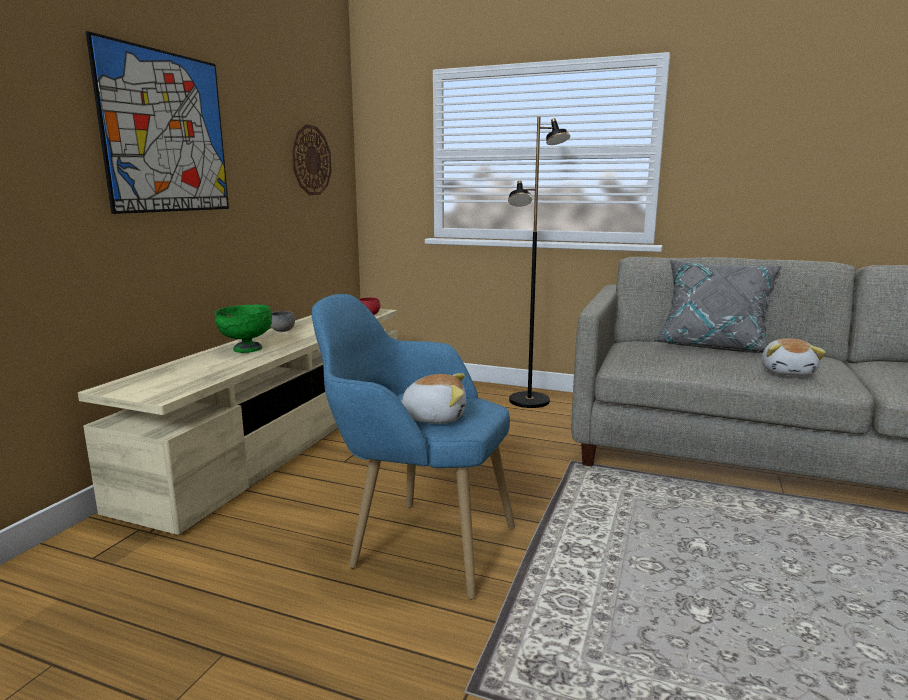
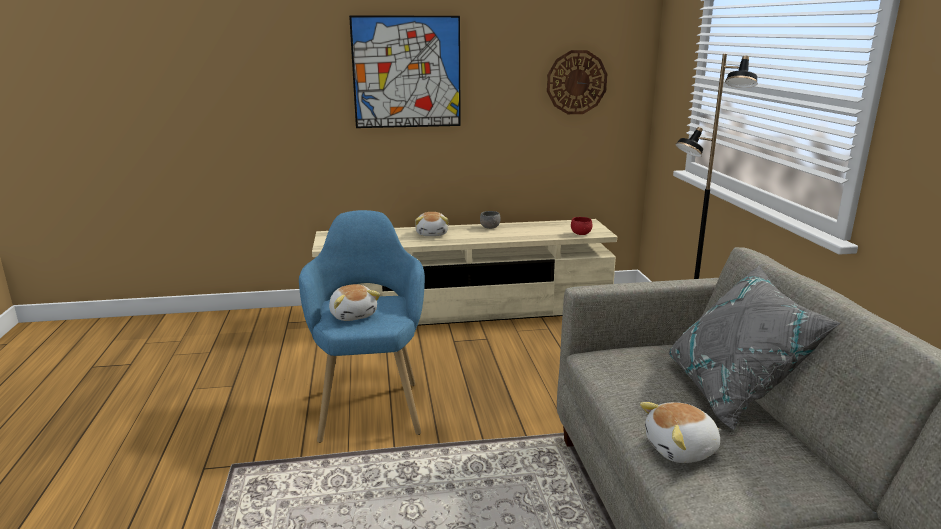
camera: 60 degrees right, 5 degrees up
(246, 349) = (432, 234): green bowl -> plush toy

